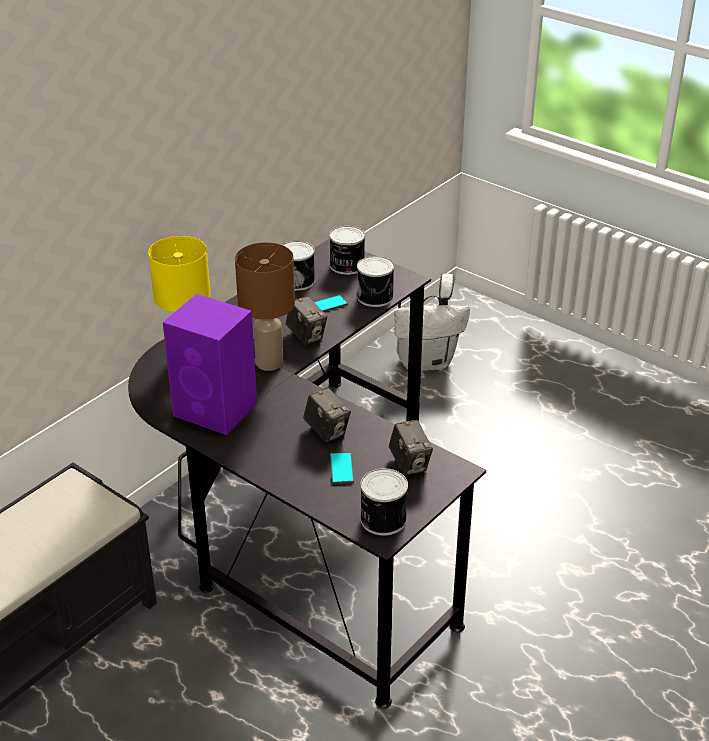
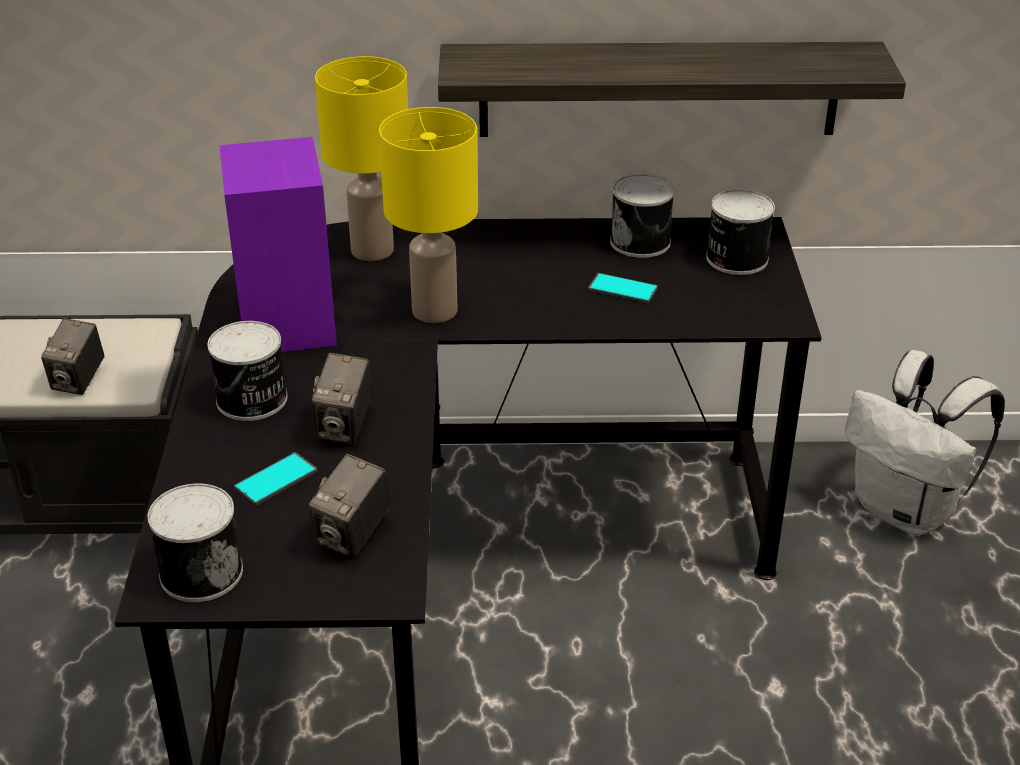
camera: 50 degrees right, 0 degrees up
(269, 363) = (433, 311): brown table lamp -> yellow table lamp
(272, 194) = (659, 89): none -> shelf
(306, 336) = (531, 308): camera -> camera (79, 381)
(376, 297) = (701, 315): can -> can (252, 400)

